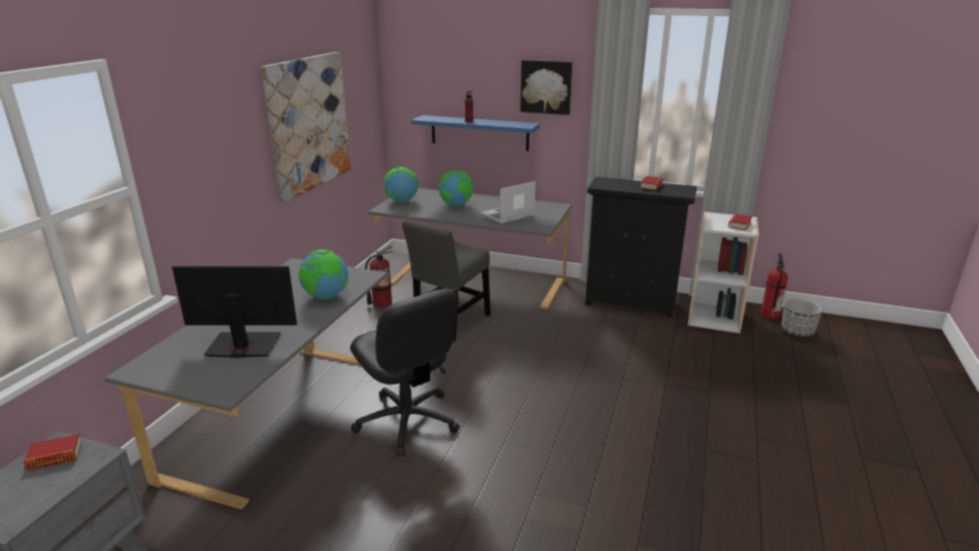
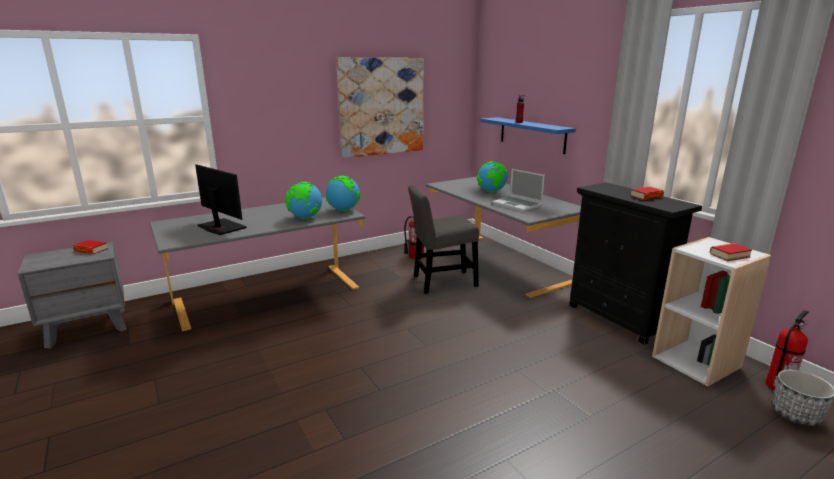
camera: 40 degrees right, 5 degrees down
(402, 201) = (458, 182): globe -> globe (343, 210)
(407, 421) = (323, 327): black office chair -> none
(507, 215) = (518, 205): laptop -> laptop turned 135 degrees counterclockwise
(546, 86) = (583, 93): picture -> none

